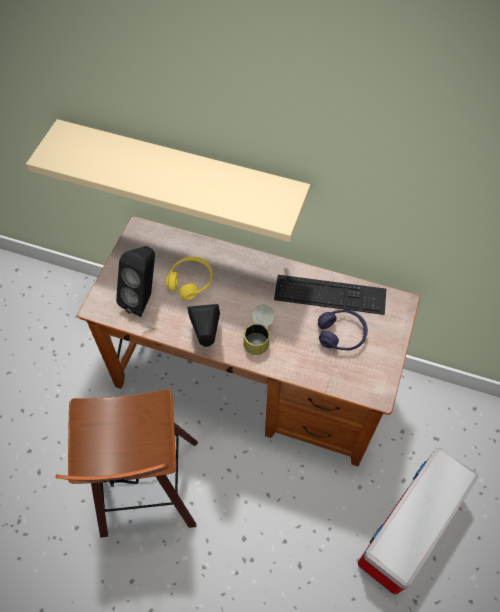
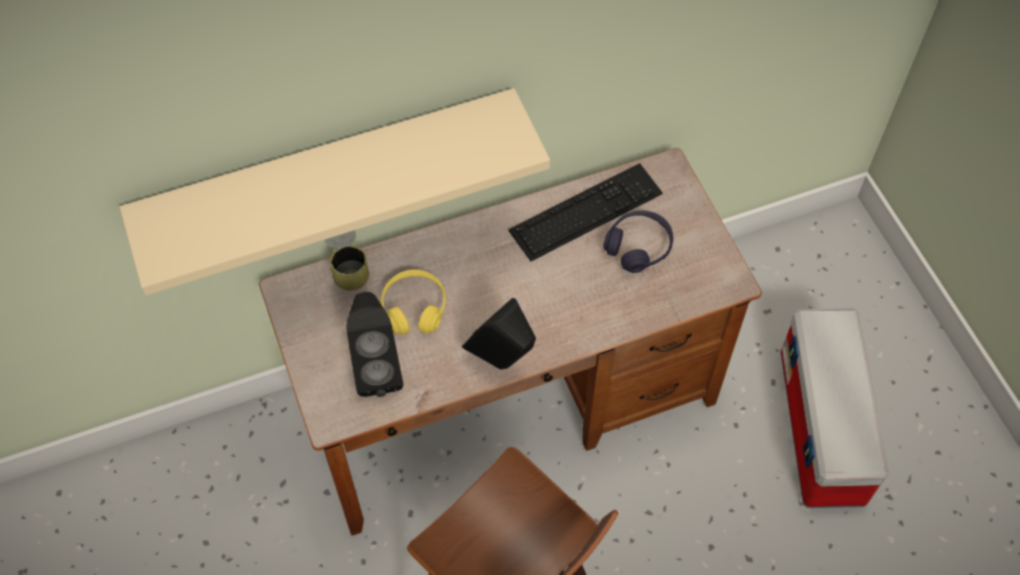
camera: 40 degrees left, 0 degrees up
(259, 337) = (554, 314): can -> can (348, 266)

